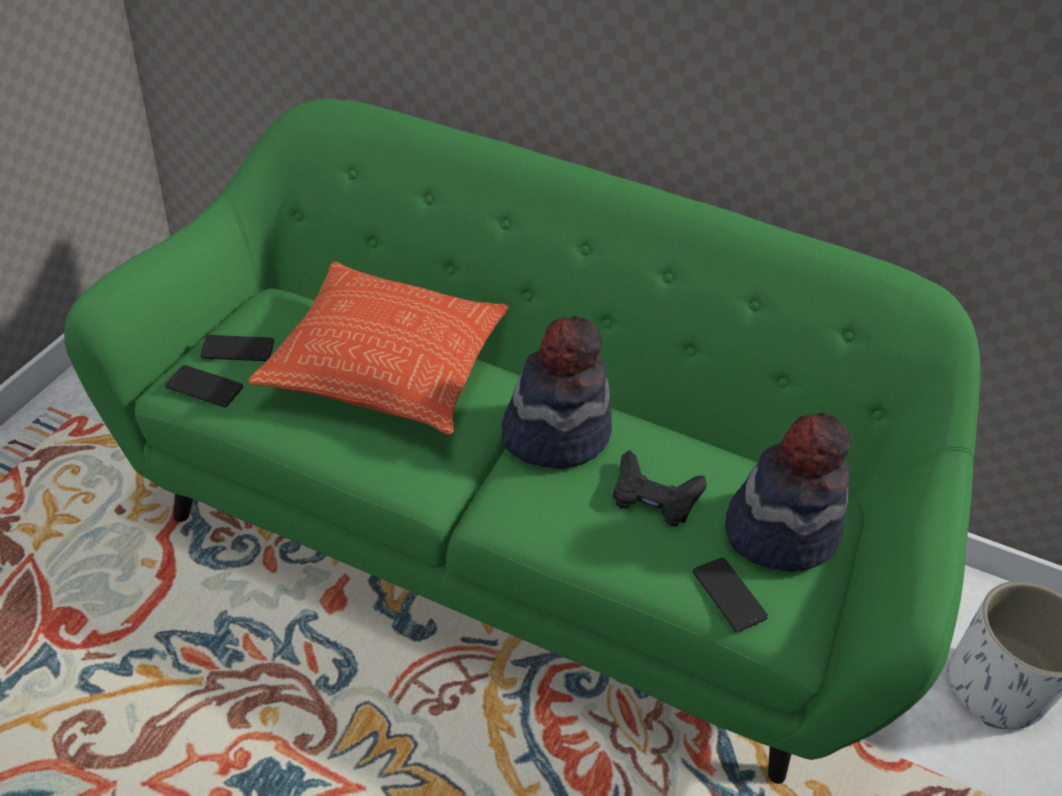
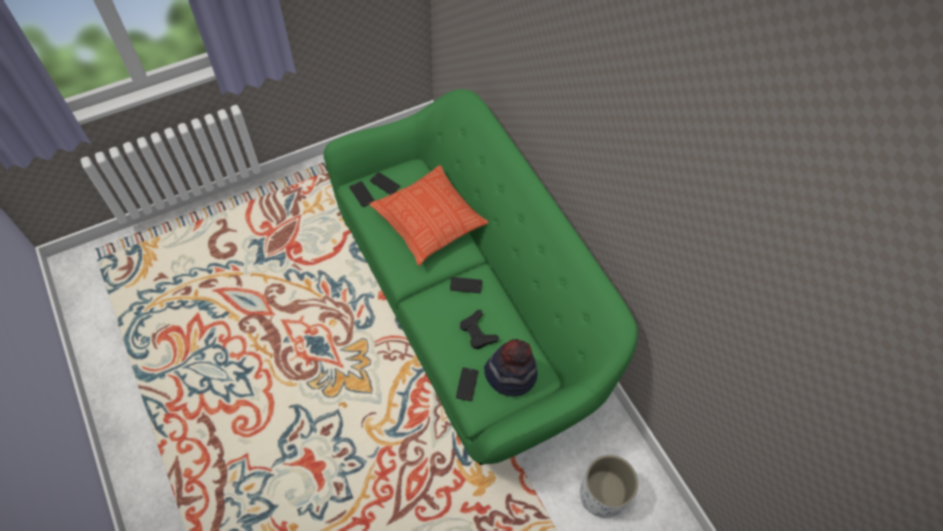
camera: 40 degrees right, 15 degrees up
(554, 433) = (466, 285): hat -> phone

